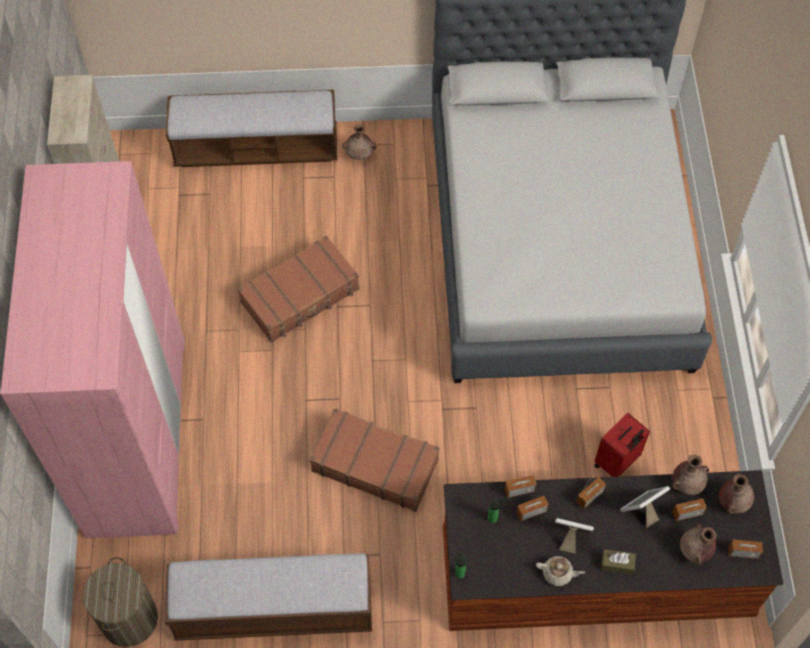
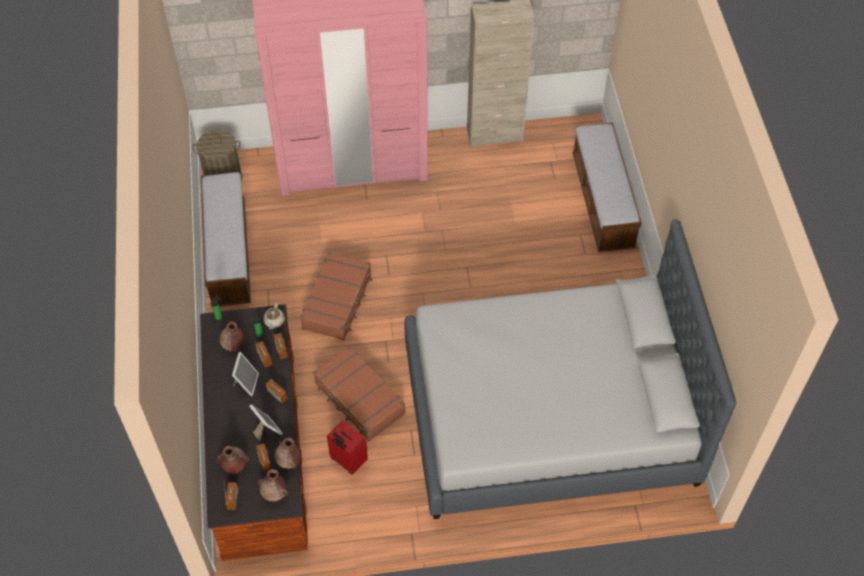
camera: 85 degrees right, 5 degrees down
(301, 296) = (472, 244): brown suitcase -> brown suitcase (359, 399)
(360, 155) = (609, 269): brown vase -> brown vase (233, 345)
(558, 573) = (217, 376): beige teapot -> beige teapot (274, 321)
(617, 564) = (224, 413): brown tissue box -> none

